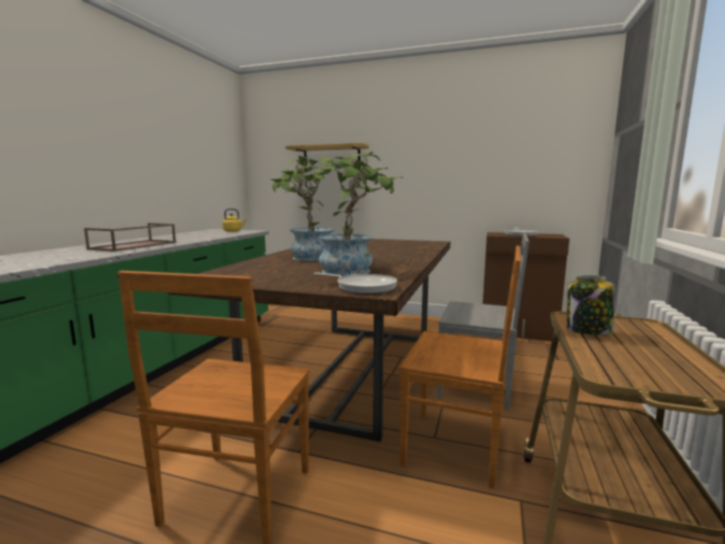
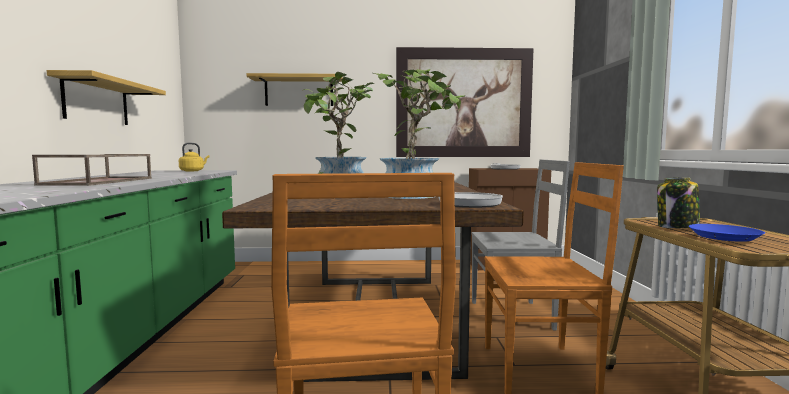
camera: 20 degrees left, 5 degrees down
(159, 179) = (96, 102): none -> shelf
(485, 166) = (463, 103): none -> picture
(612, 353) = (723, 237): none -> blue plate

